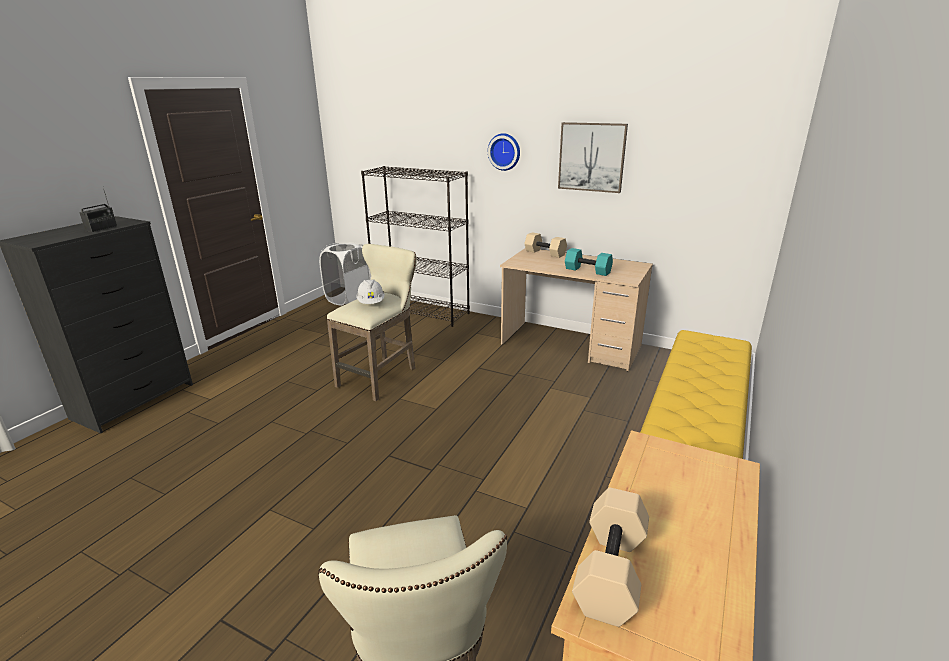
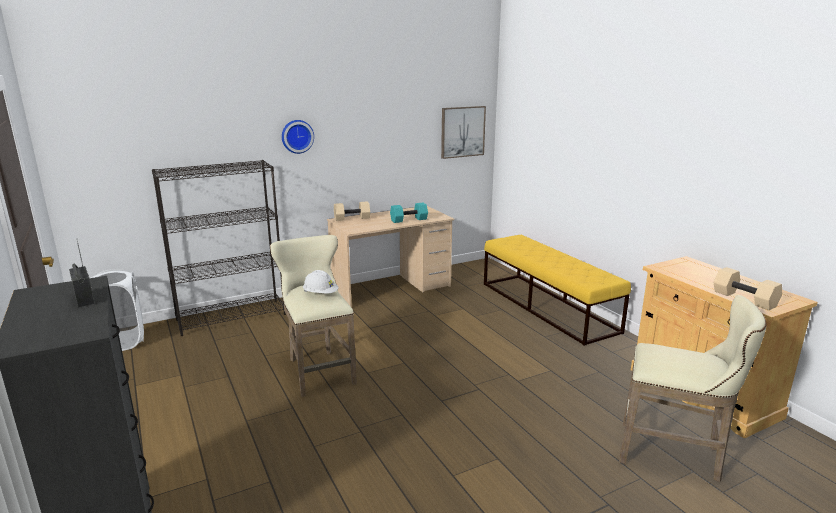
camera: 55 degrees left, 5 degrees down
(591, 157) = (373, 132): picture -> picture (462, 132)

